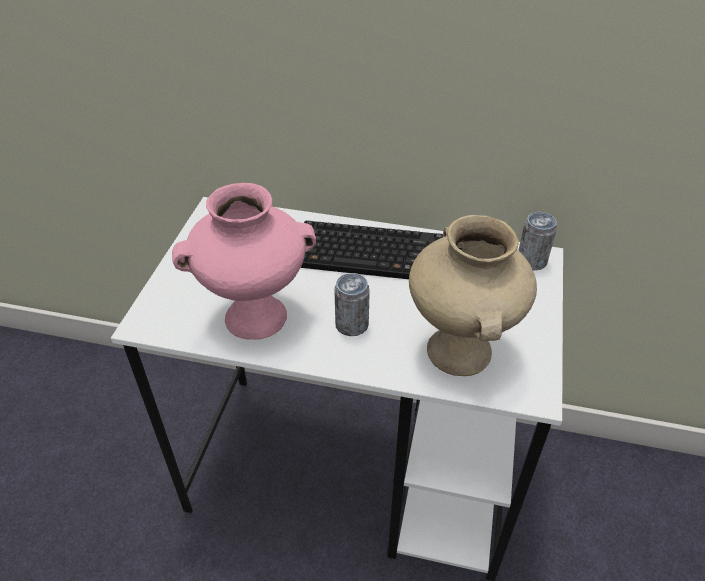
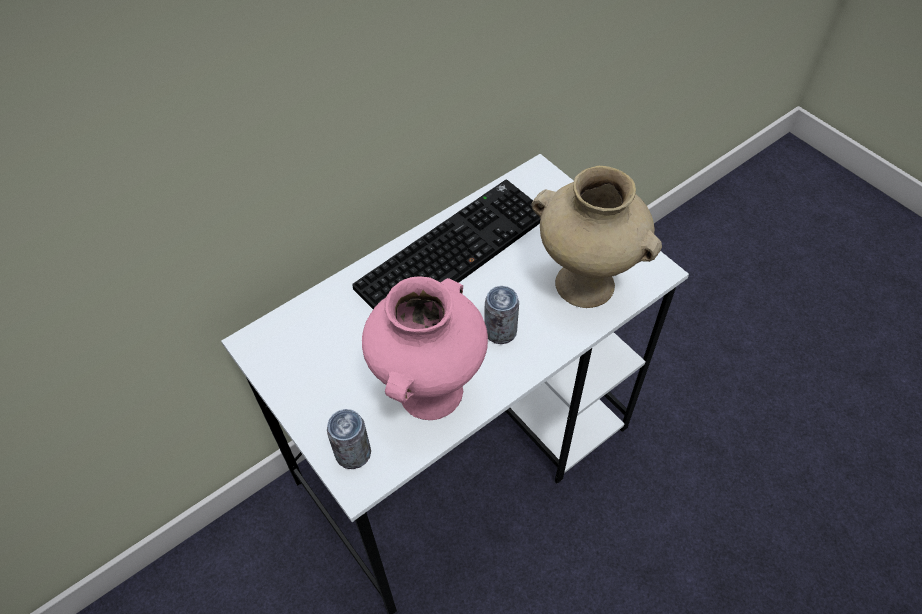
camera: 50 degrees left, 10 degrees up
(531, 261) = (537, 180): can -> can (353, 453)

